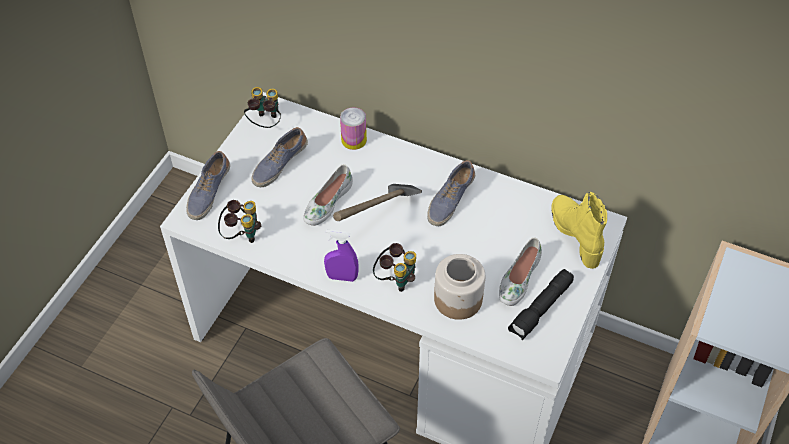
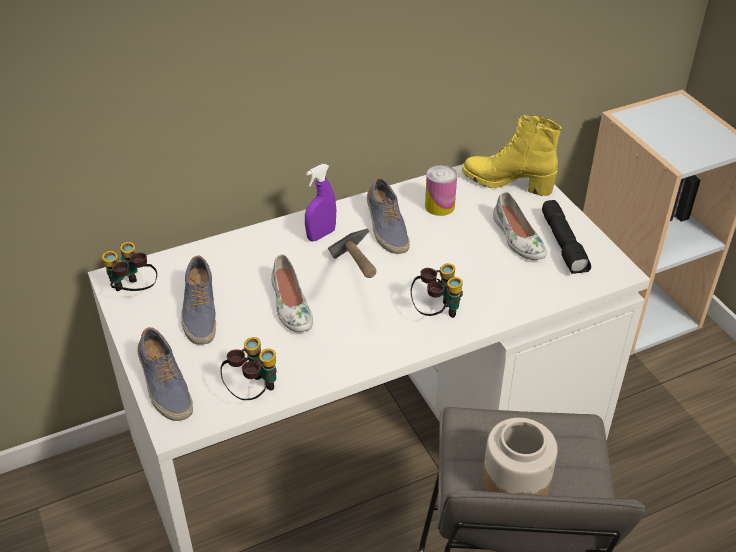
camera: 50 degrees left, 10 degrees down
(342, 277) = (393, 347): purple spray bottle -> purple spray bottle (321, 235)
(354, 140) = (238, 245): can -> can (439, 206)
(458, 299) = (502, 285): jar -> jar (515, 482)

